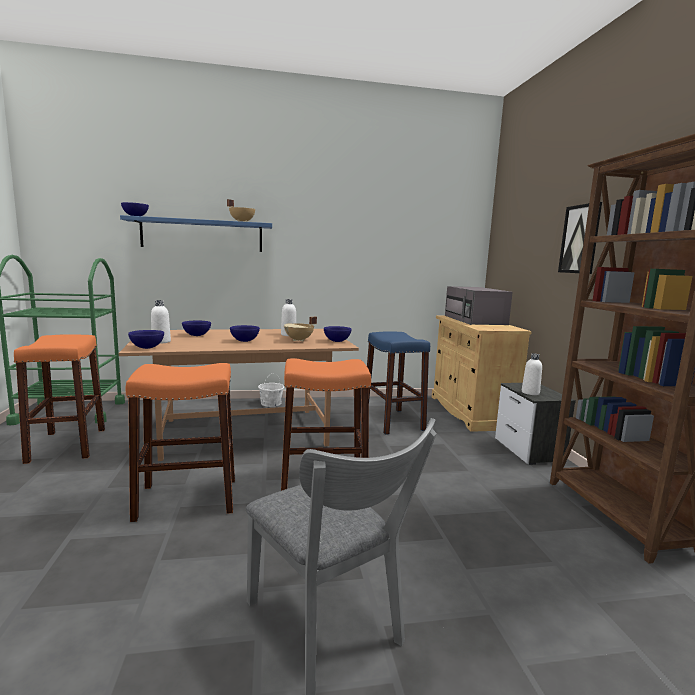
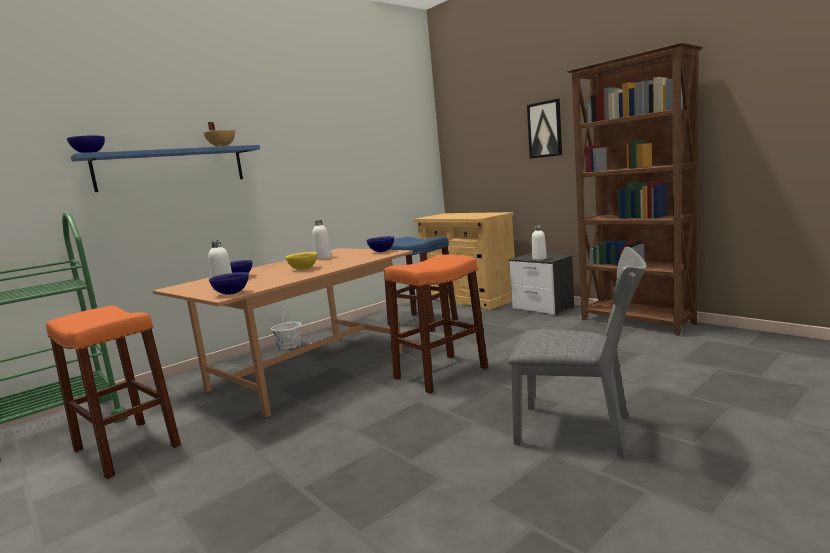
camera: 30 degrees left, 0 degrees up
(187, 498) = (353, 424): orange stool -> none
(245, 341) = (304, 269): blue bowl -> yellow bowl
(299, 340) = (348, 258): beige cooking pot -> none
(475, 320) = (454, 215): grey microwave -> none

